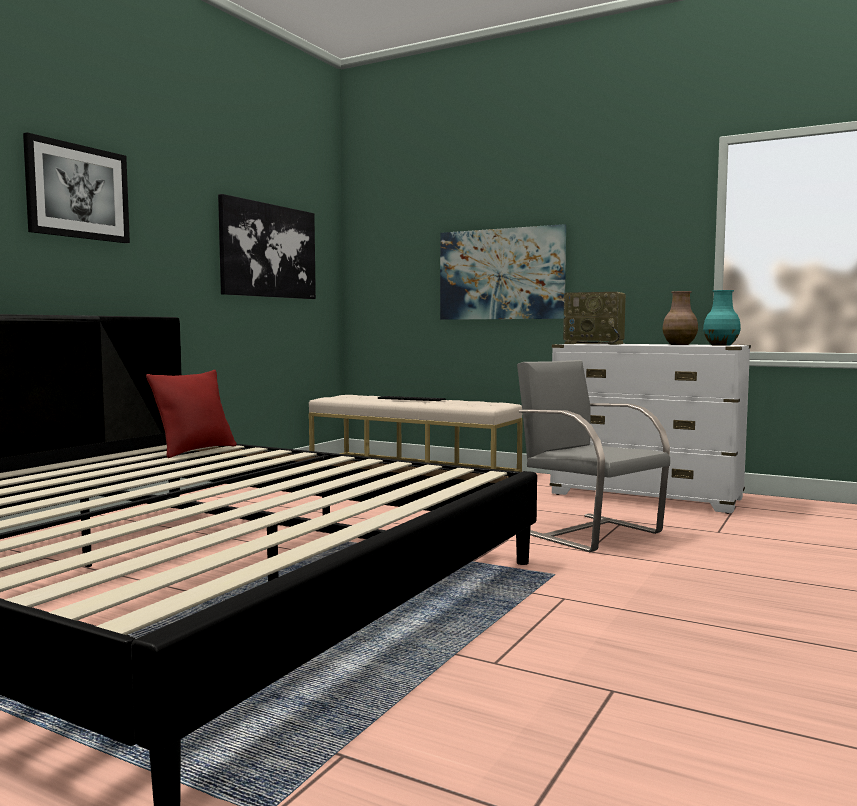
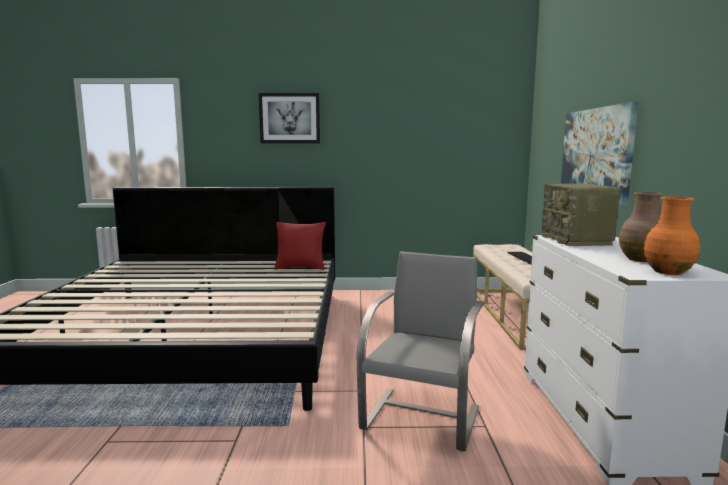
camera: 60 degrees right, 5 degrees up
(268, 251) = (441, 137): picture -> none
(720, 345) = (668, 271): turquoise vase -> orange vase

